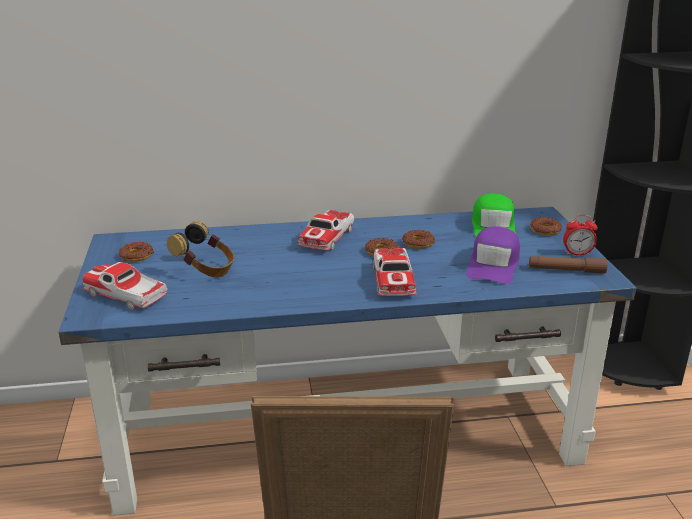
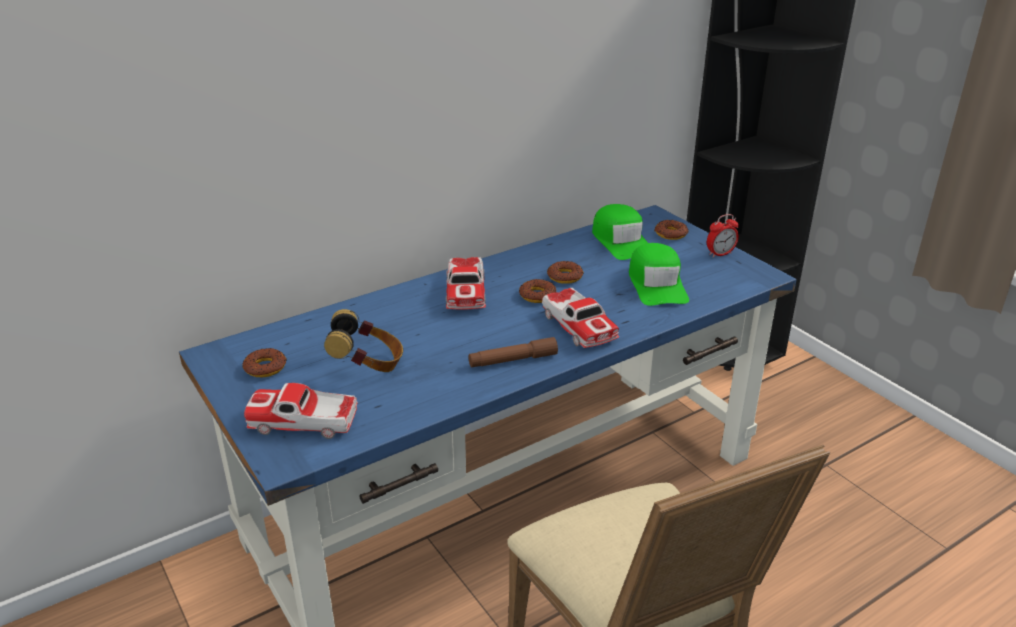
camera: 25 degrees left, 5 degrees up
(493, 264) = (657, 284): purple cap -> green cap
(566, 270) = (725, 275): brown flashlight -> brown flashlight (513, 360)

